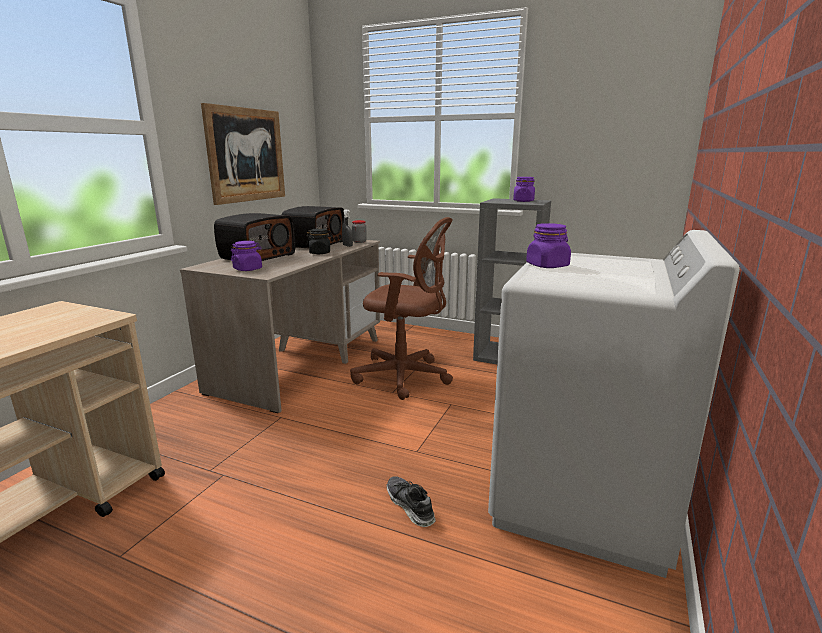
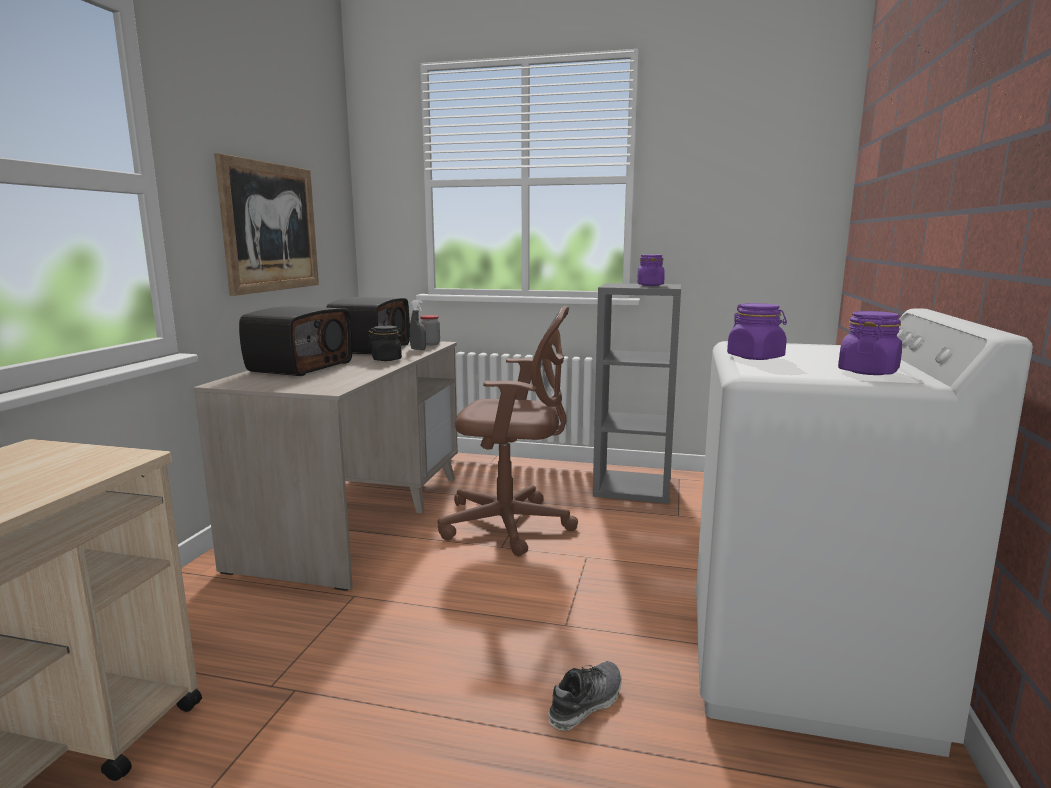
camera: 10 degrees left, 5 degrees down
(248, 269) = (298, 383): purple jar -> purple jar (868, 372)
(409, 506) = (586, 703): shoe -> shoe turned 90 degrees clockwise

